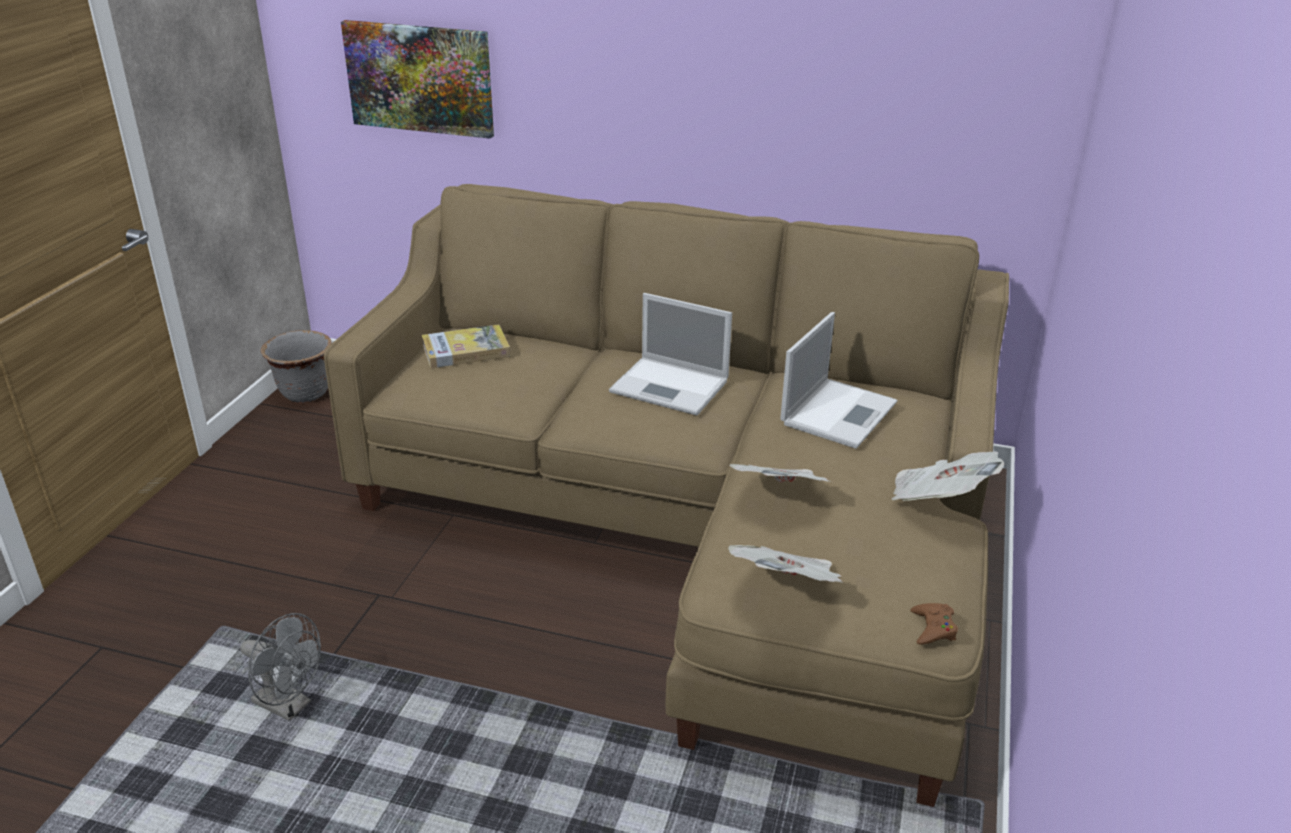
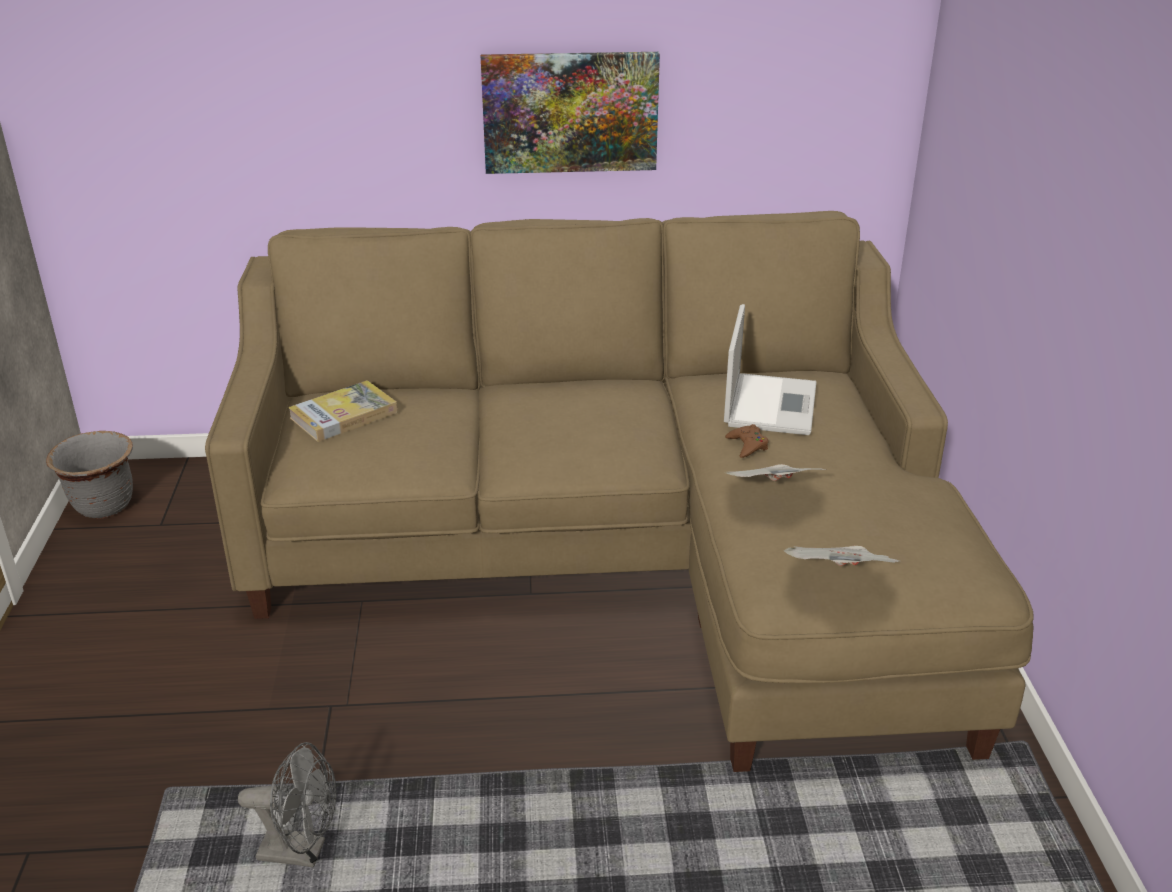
camera: 20 degrees left, 0 degrees up
(420, 78) = (210, 116): picture -> picture (570, 112)
(671, 387) = (588, 411): laptop -> none
(933, 628) = (984, 585): brown game controller -> brown game controller (747, 445)
(938, 498) = (910, 466): newspaper -> none

